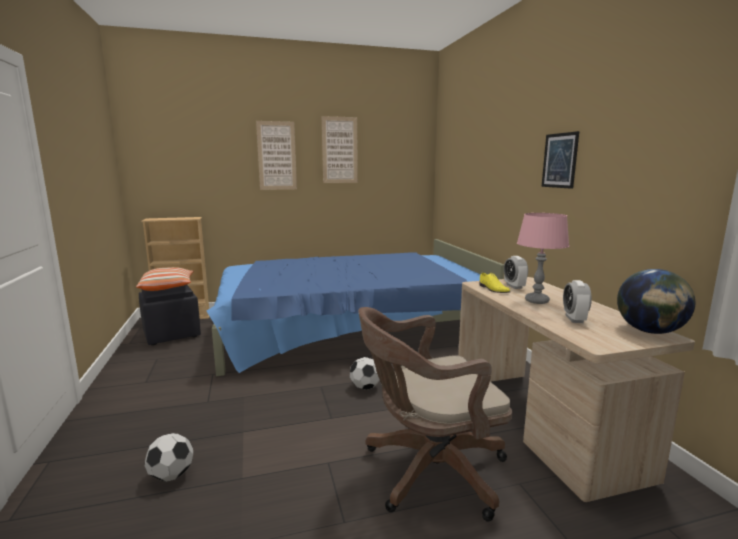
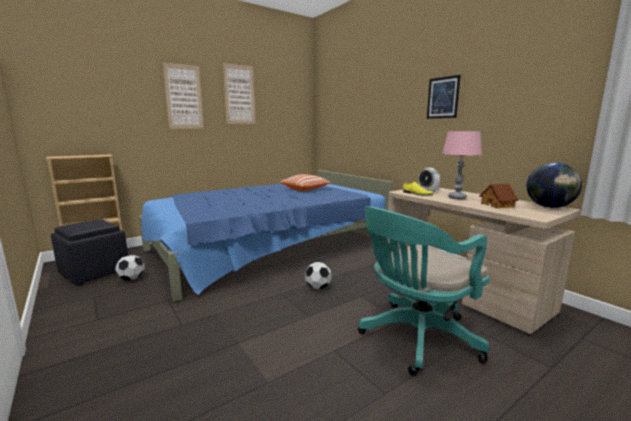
camera: 20 degrees left, 0 degrees up
(167, 287) = (89, 225): pillow -> pillow (305, 189)
(171, 475) = (194, 398): football -> football (131, 279)
(428, 471) = (415, 339): brown office chair -> turquoise office chair
(574, 319) = (497, 205): alarm clock -> toy house

